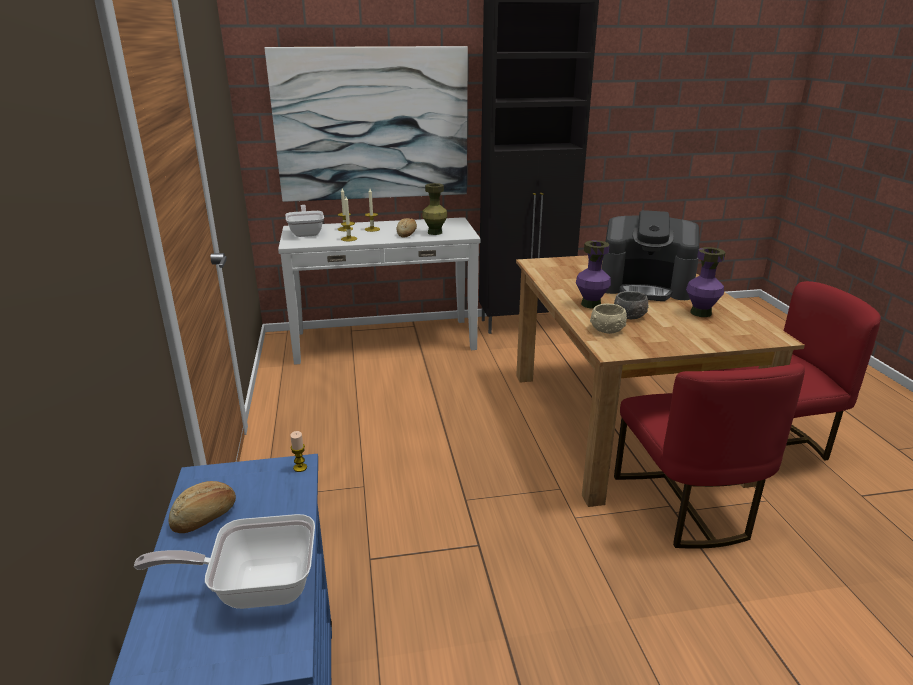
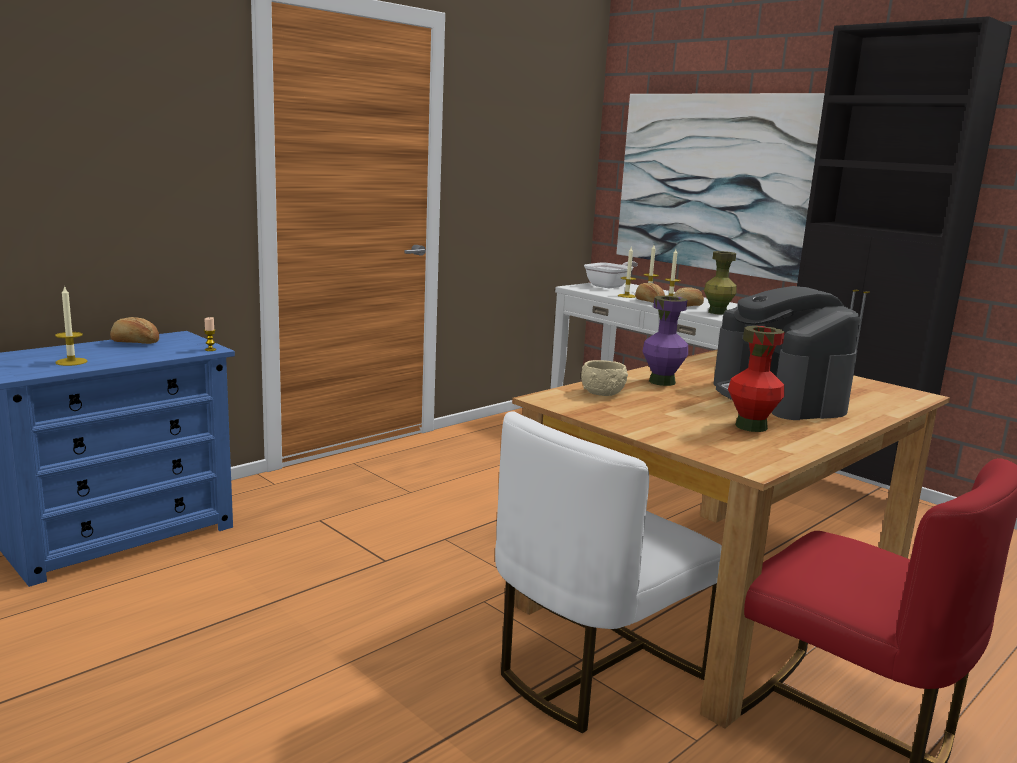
camera: 55 degrees right, 10 degrees down
(255, 587) = (71, 362): frying pan -> candle
(378, 239) = (649, 302): none -> bread
(629, 316) = (664, 398): grey bowl -> none
(685, 506) = (595, 671): red chair -> white chair
(700, 313) = (750, 426): purple vase -> red vase

